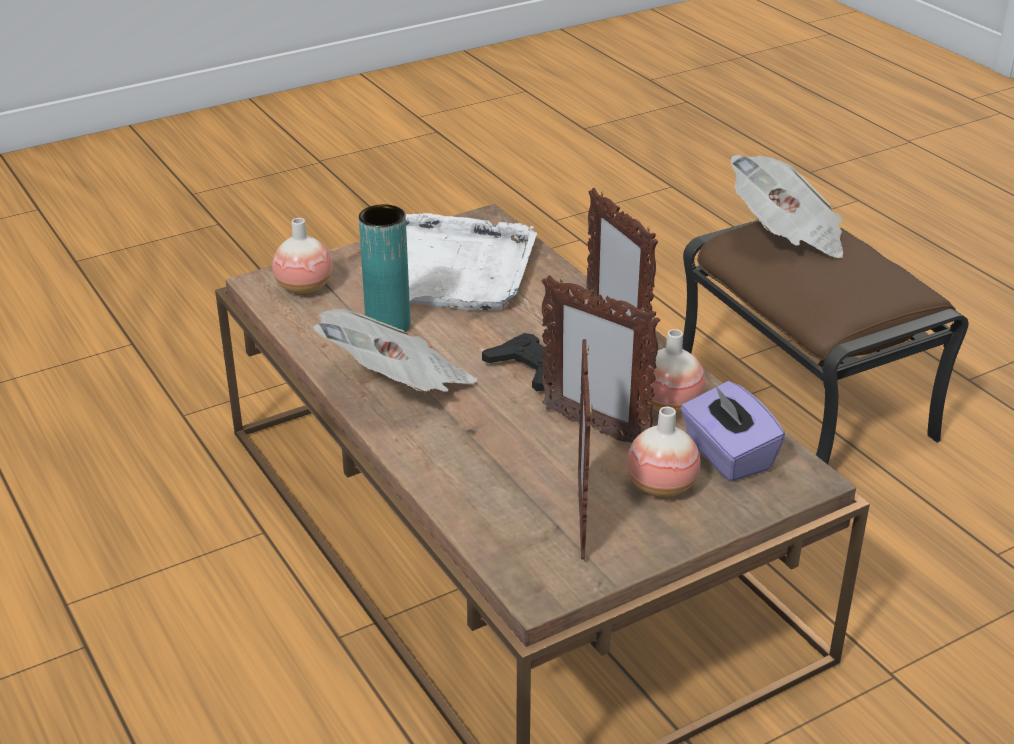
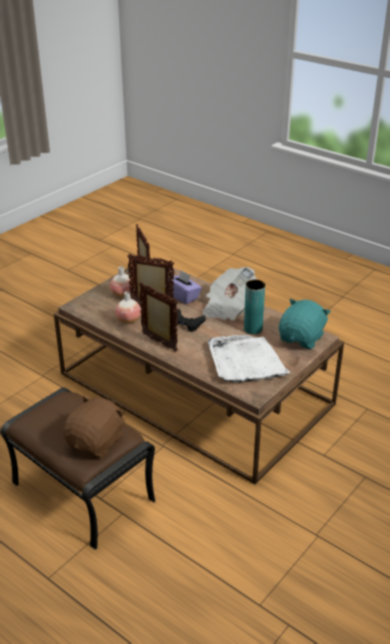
camera: 160 degrees right, 0 degrees up
(304, 288) = (302, 338): vase -> turquoise plush toy
(727, 455) = (103, 307): purple tissue box -> purple tissue box (183, 296)
(787, 235) = (97, 442): newspaper -> brown plush toy

